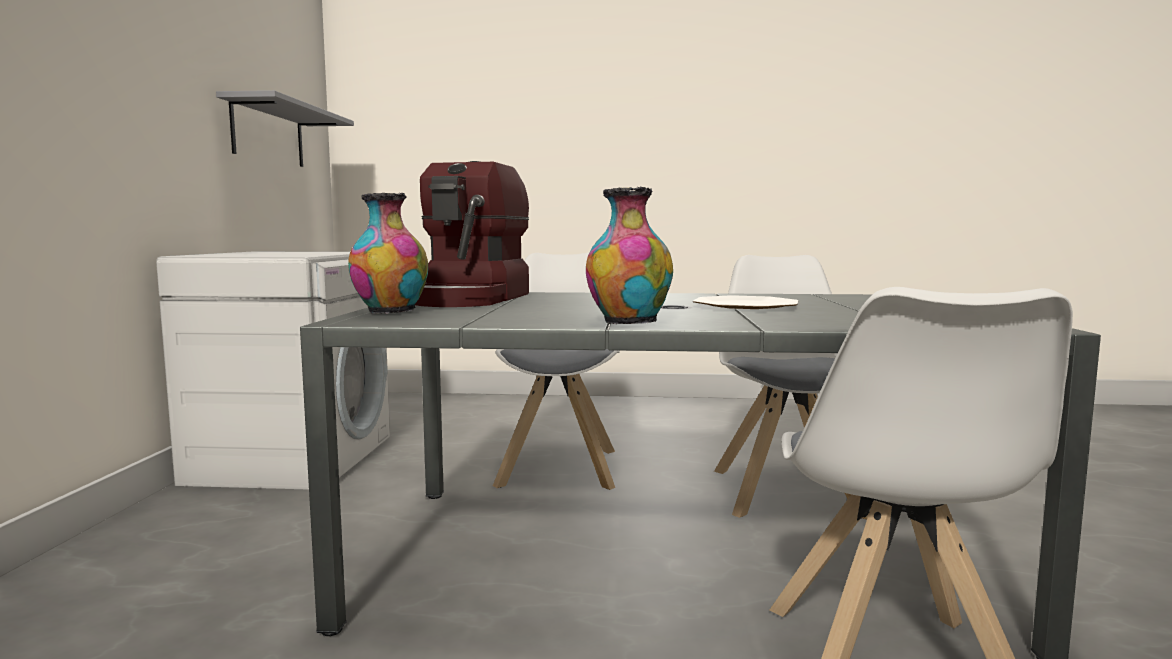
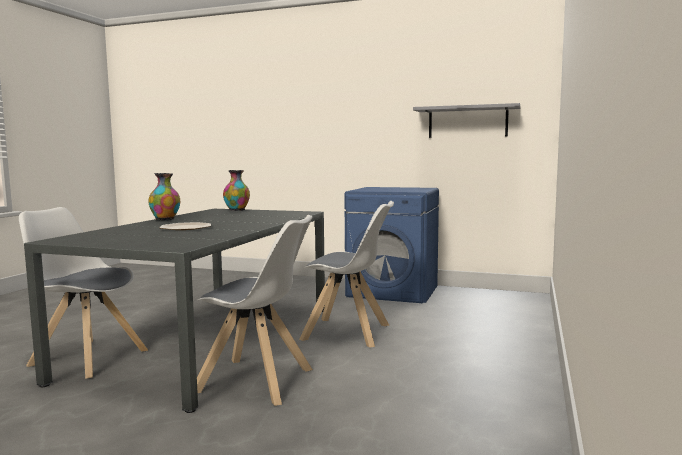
camera: 105 degrees right, 0 degrees up
(297, 458) = (392, 291): white washing machine -> blue washing machine
(471, 299) = (273, 213): coffee machine -> none

